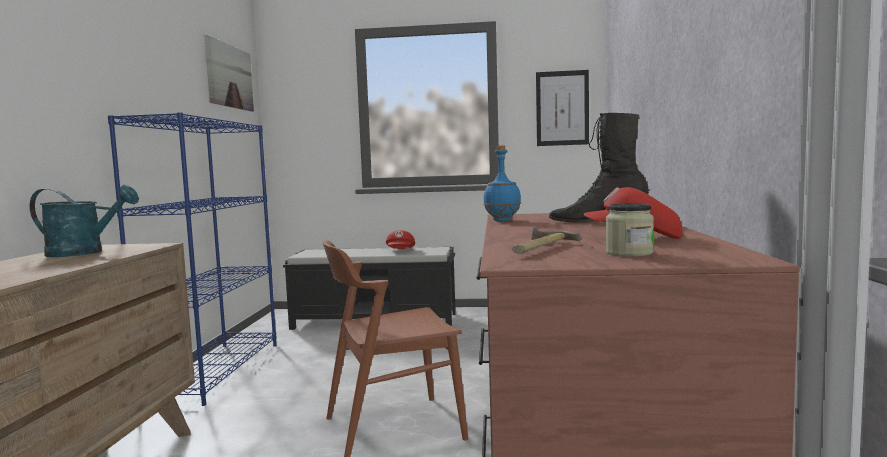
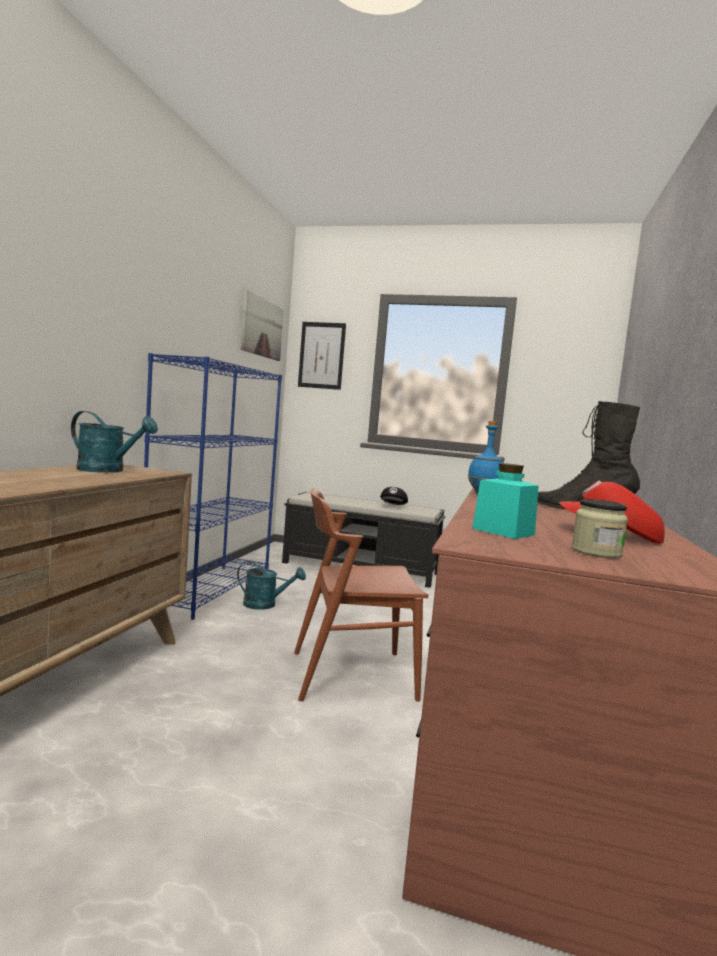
camera: 10 degrees right, 0 degrees up
(282, 375) = (265, 605): none -> turquoise watering can
(401, 251) = (393, 506): red cap -> black cap
(538, 249) = (503, 531): hammer -> turquoise jar
(562, 108) = (573, 389): picture -> picture (321, 355)

